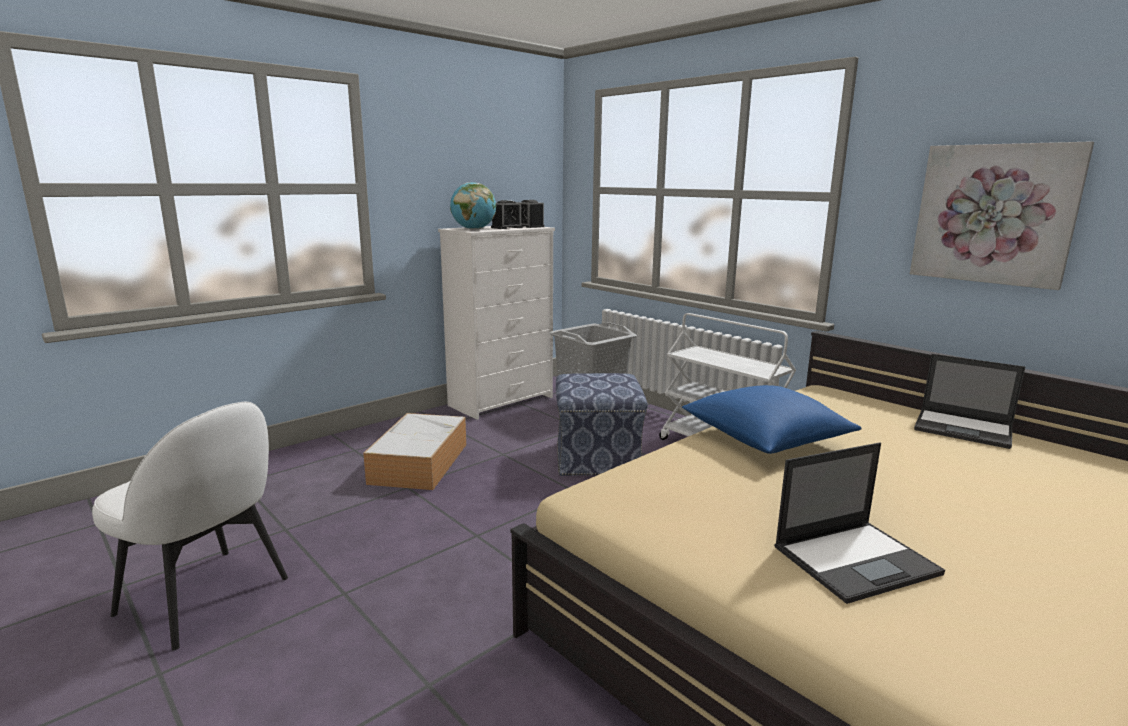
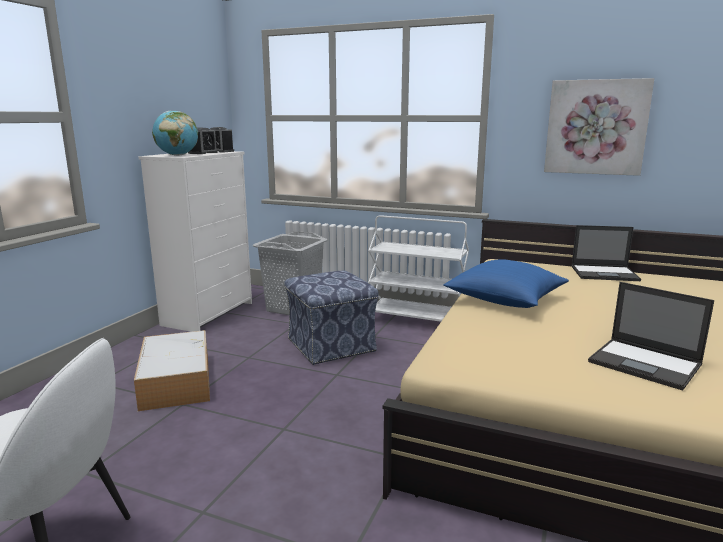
camera: 25 degrees left, 0 degrees up
(857, 559) = (646, 364): laptop -> laptop turned 90 degrees clockwise

